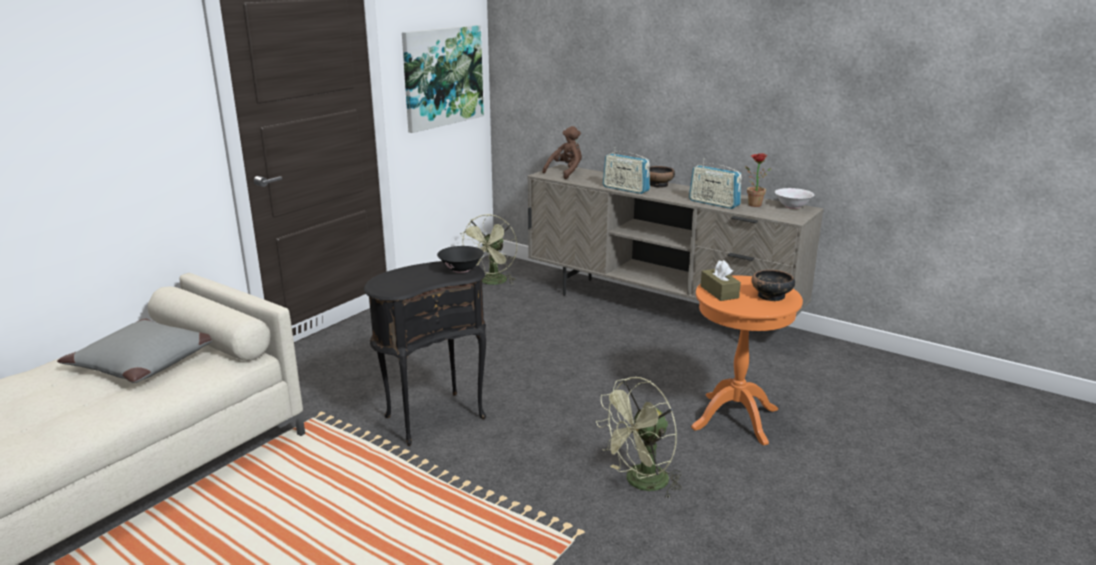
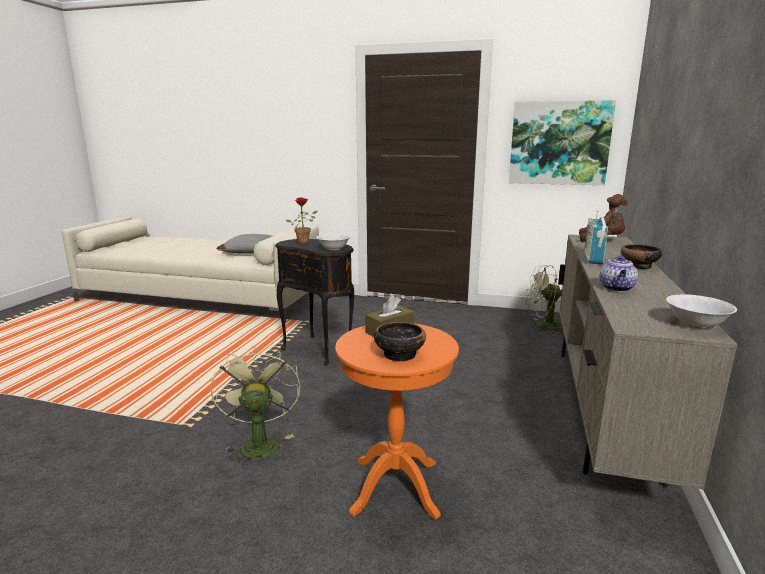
camera: 70 degrees right, 5 degrees down
(461, 269) = (334, 249): black bowl -> white bowl
(640, 483) = (258, 443): green fan -> green fan turned 45 degrees clockwise
(714, 203) = (617, 288): radio -> teapot
(752, 204) = (654, 304): potted plant -> potted plant (304, 242)

